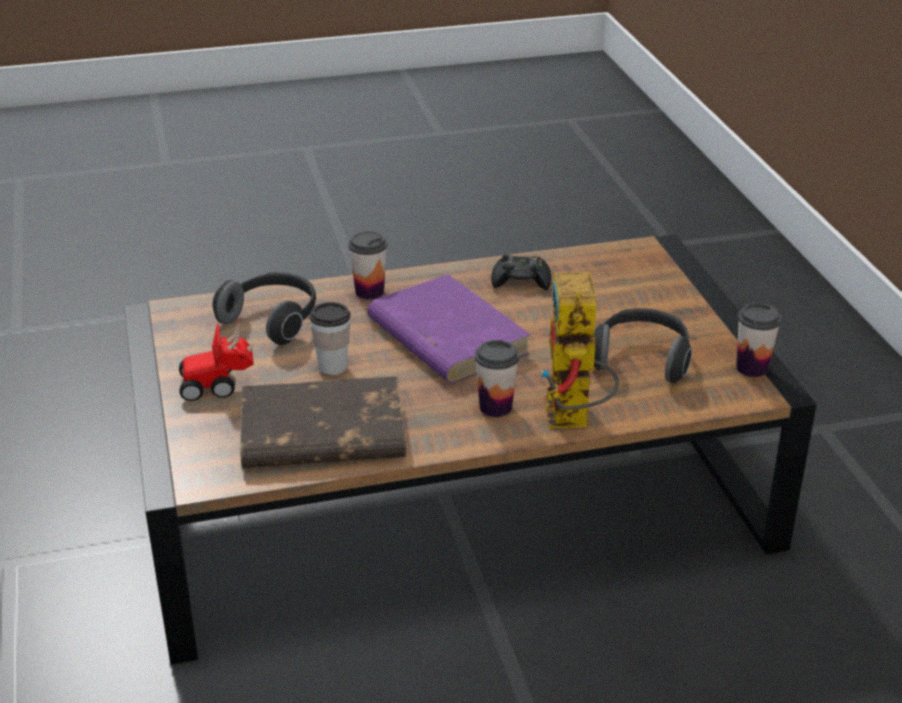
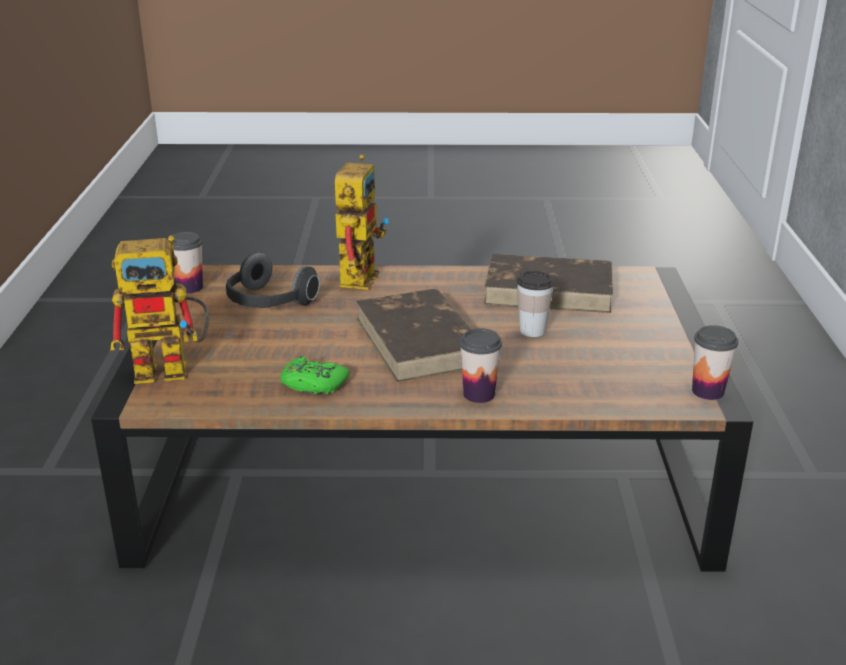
camera: 165 degrees left, 5 degrees down
(218, 385) = (634, 330): toy car -> none
(272, 320) = (585, 378): headphones -> none
(446, 336) = (421, 342): purple book -> brown book
(495, 407) = (410, 288): cup -> cup (707, 391)
(521, 280) = (313, 384): black game controller -> green game controller
(657, 277) = (173, 368): none -> toy robot

